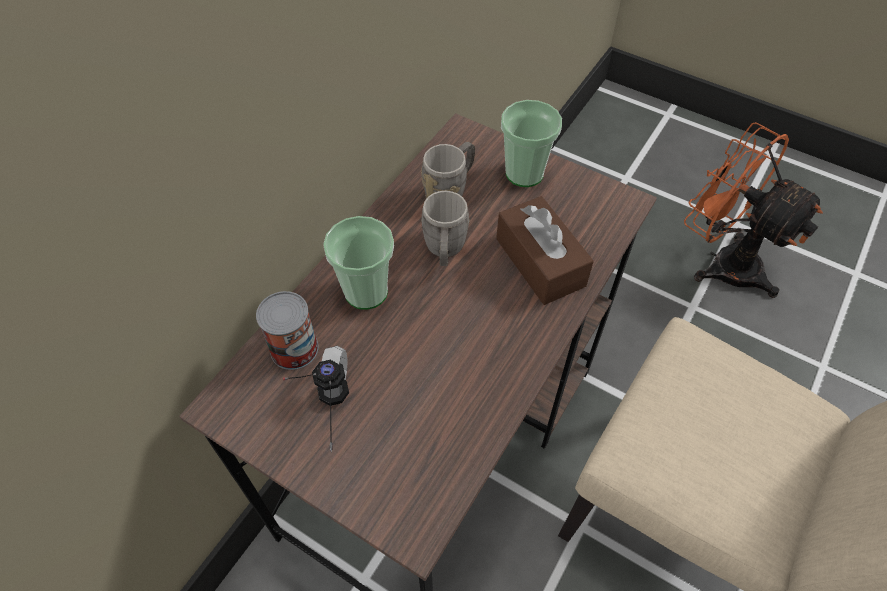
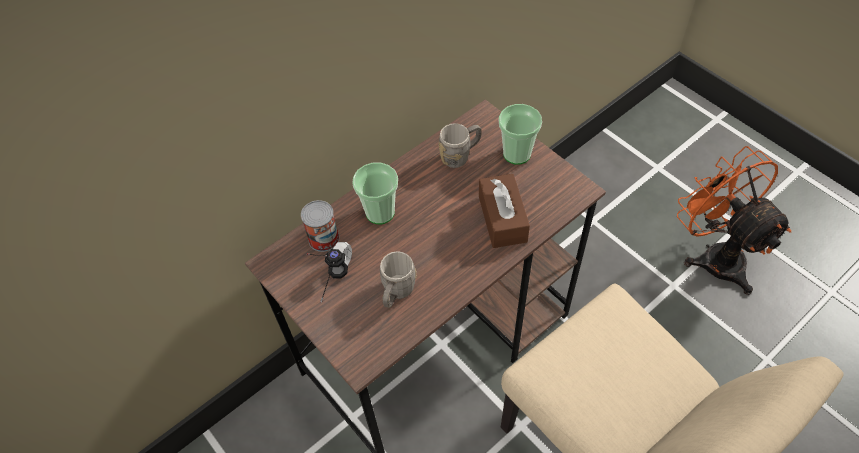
camera: 20 degrees right, 0 degrees up
(444, 251) = (441, 196): grey mug -> grey mug (397, 293)

